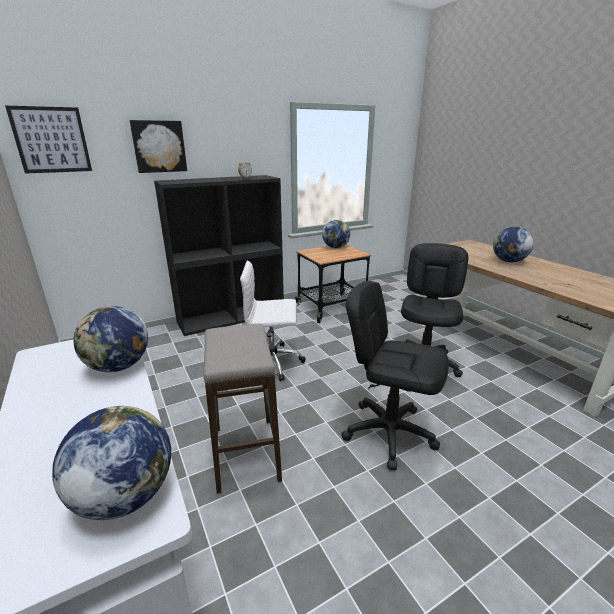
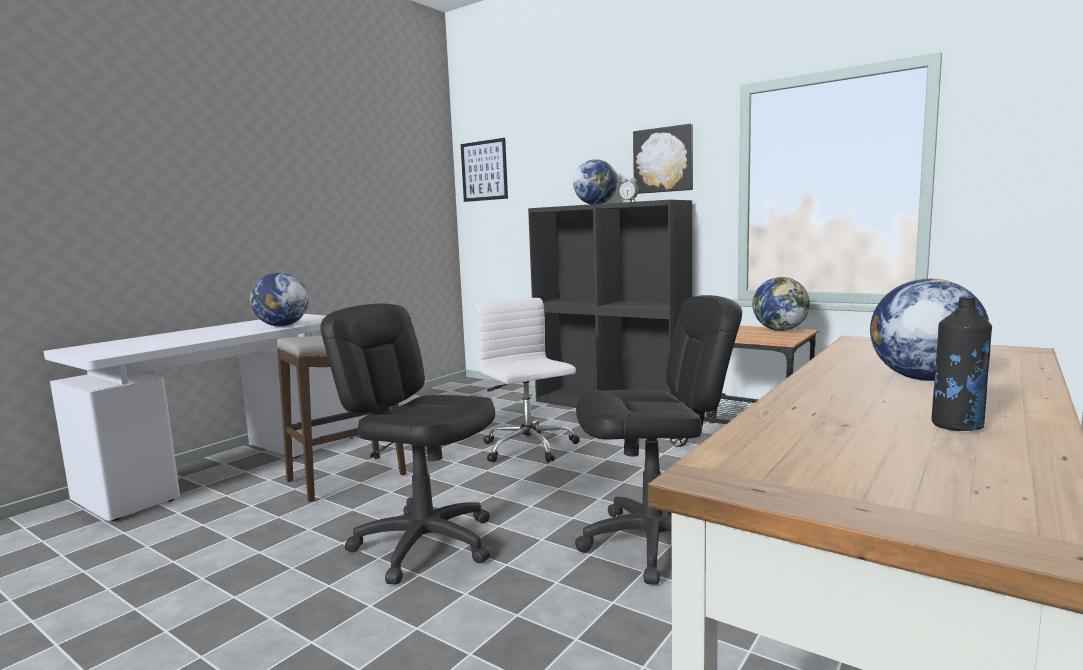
camera: 65 degrees right, 15 degrees down
(125, 496) = (125, 349): globe -> globe (596, 204)
(159, 146) = (565, 169): picture -> picture (664, 160)
(388, 432) = (425, 544): black office chair -> black office chair turned 60 degrees counterclockwise
(571, 275) = (957, 426): none -> black bottle

